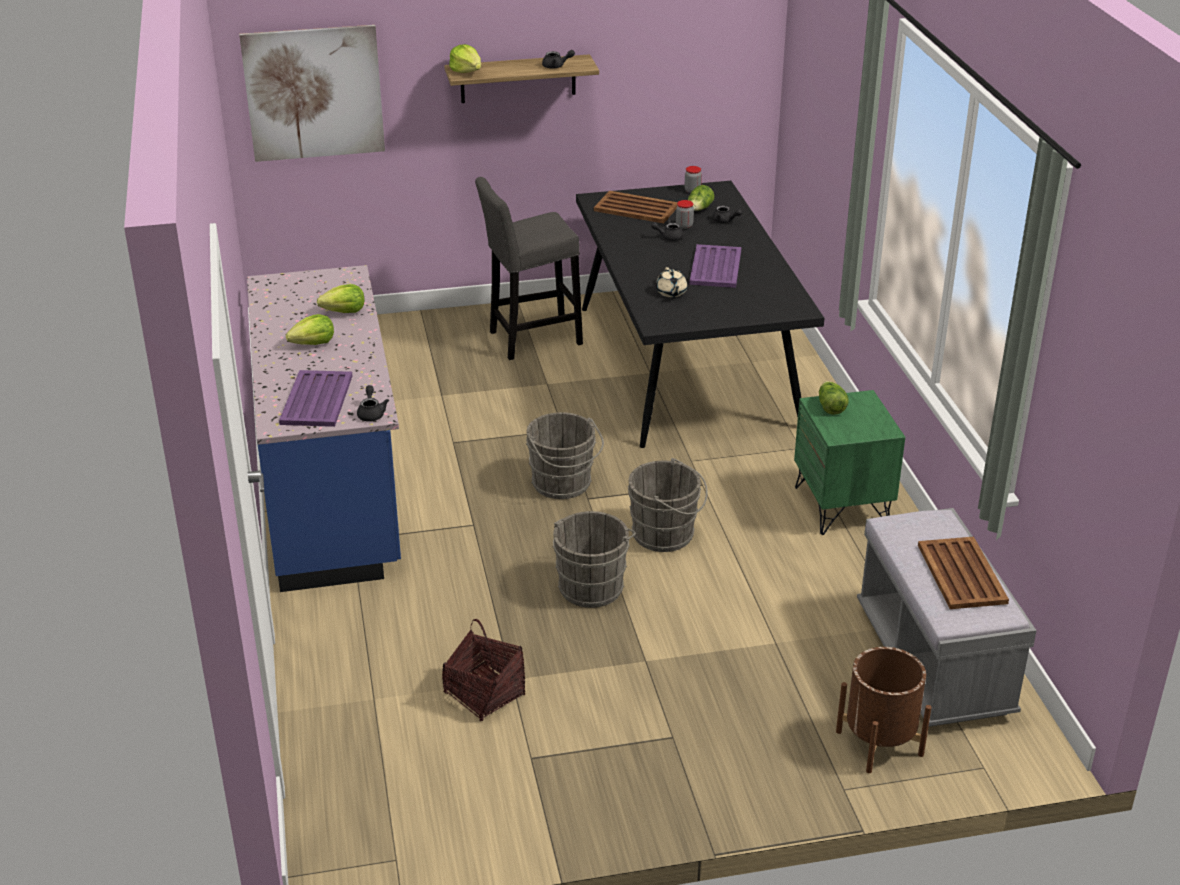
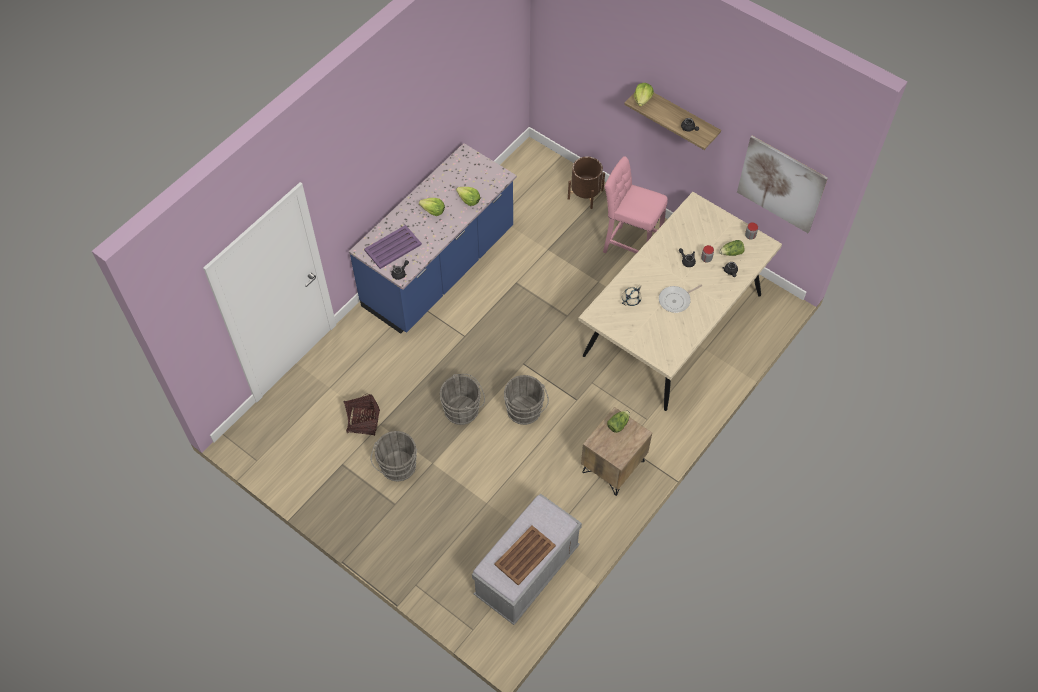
camera: 50 degrees right, 25 degrees up
(314, 93) = (573, 56): picture -> picture (781, 184)
(530, 339) = (629, 246): grey stool -> pink stool
(563, 485) = (524, 347): grey bucket -> grey bucket (397, 468)
(635, 208) = (703, 226): brown tray -> none
(688, 366) = (673, 325): black dining table -> beige dining table
(716, 267) = (676, 300): purple tray -> frying pan
(842, 506) = (613, 467): green nightstand -> brown nightstand
(879, 743) = (454, 581): brown planter -> brown planter (585, 194)

